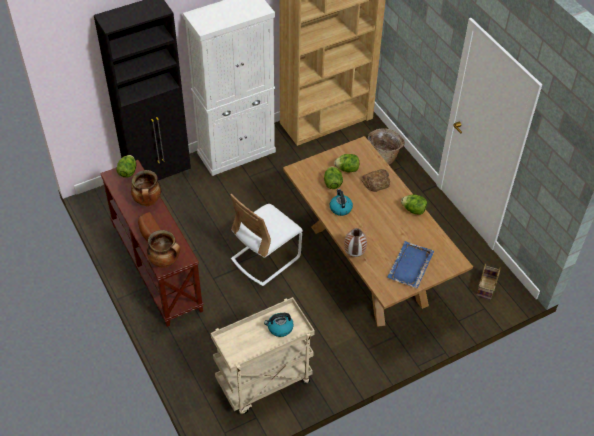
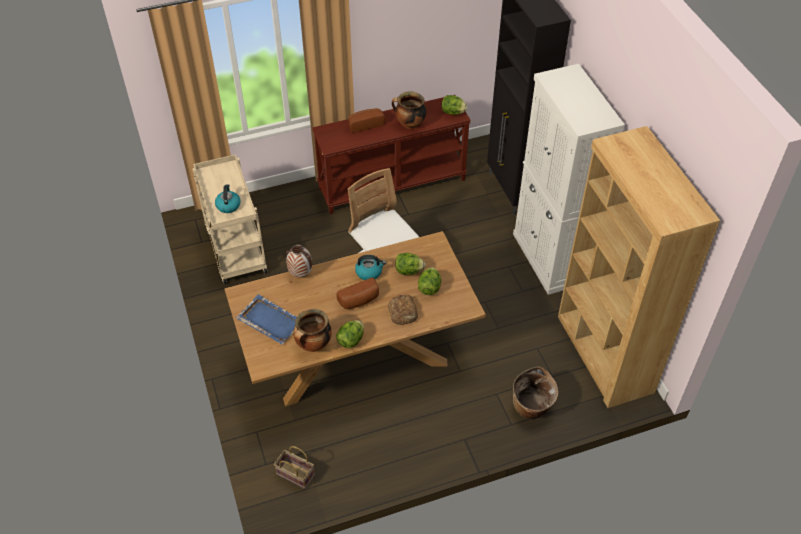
camera: 100 degrees right, 0 degrees up
(165, 261) = (329, 133): cooking pot -> cooking pot (313, 345)
(372, 210) = (360, 301): none -> bread

